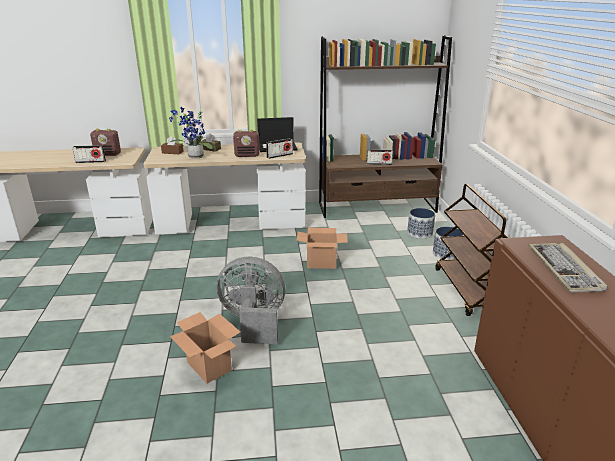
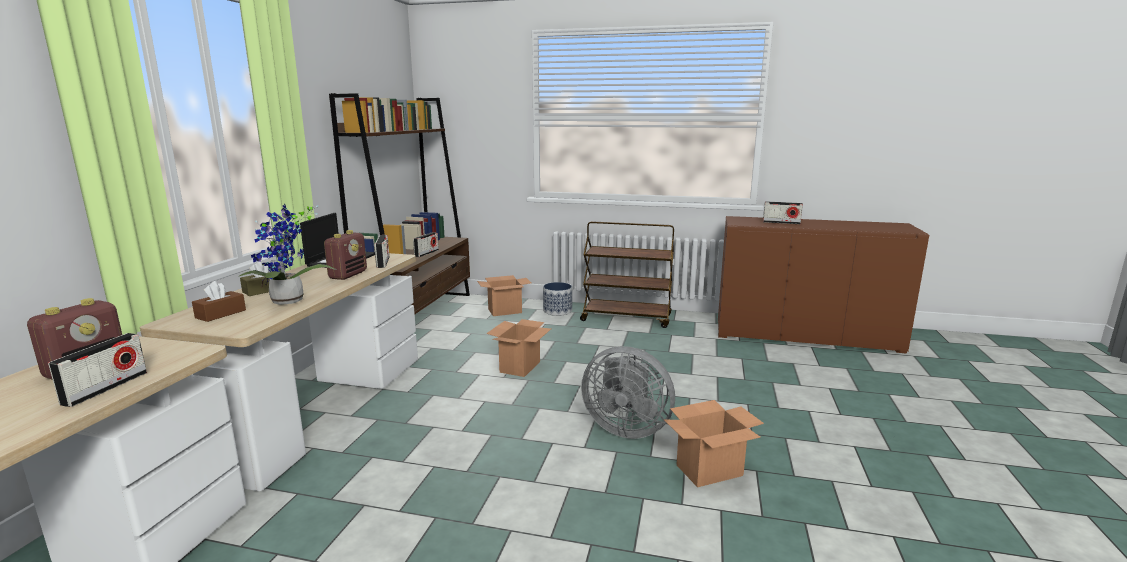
camera: 70 degrees left, 10 degrees down
(253, 322) = (626, 428): grey fan -> grey fan turned 90 degrees counterclockwise
(420, 233) = (505, 311): planter -> cardboard box
(565, 269) = (781, 222): keyboard -> radio

